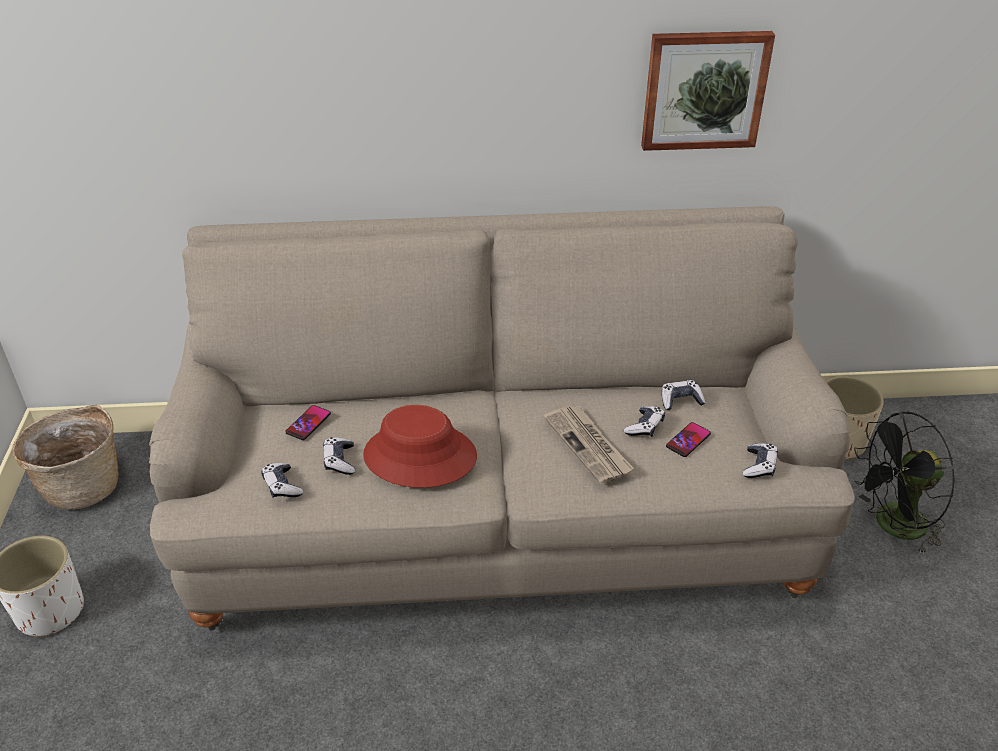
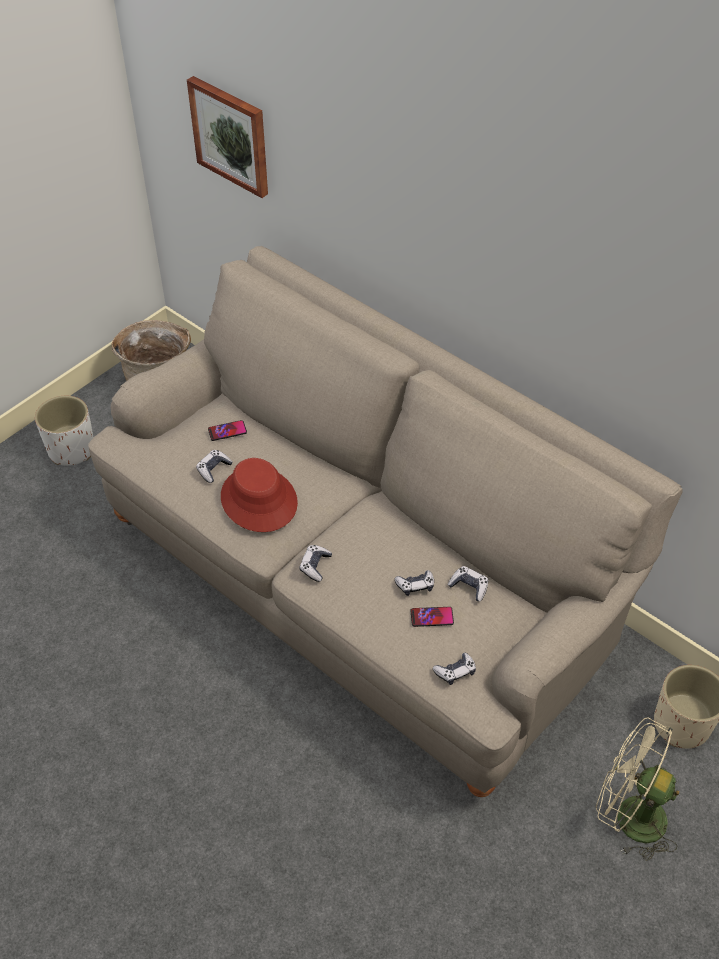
camera: 45 degrees right, 10 degrees up
(282, 486) = (168, 462): game controller -> game controller (315, 566)
(588, 446) = (363, 570): newspaper -> none
(704, 90) = (633, 350): picture -> picture (231, 135)
(892, 526) = (629, 816): black fan -> beige fan

